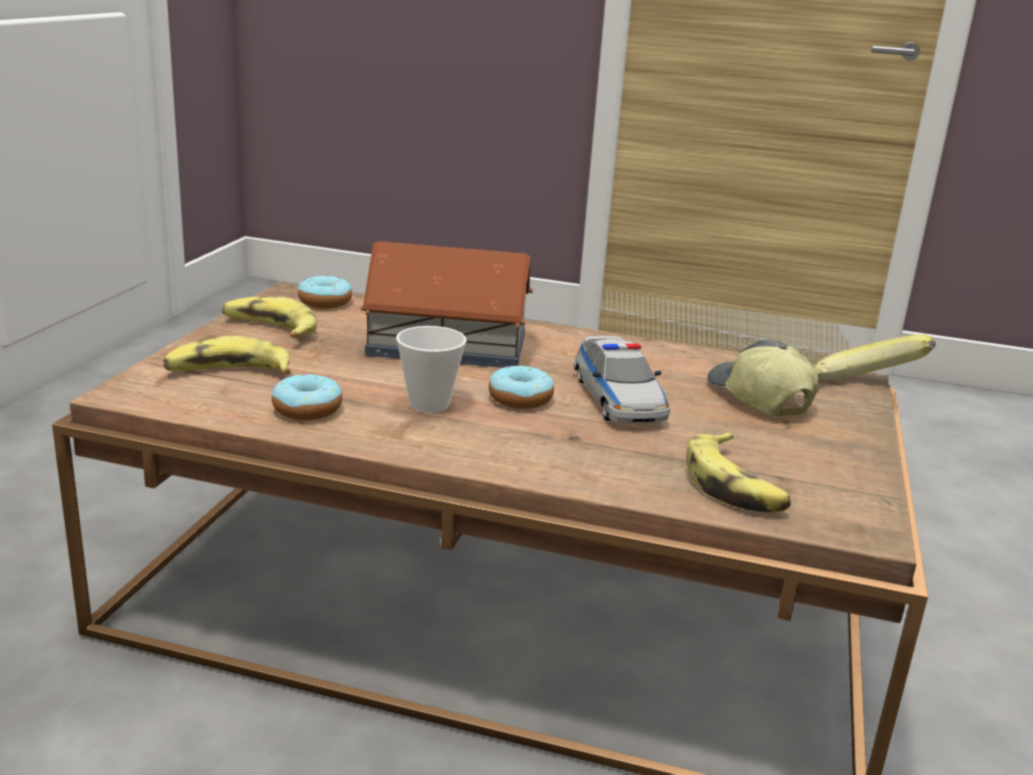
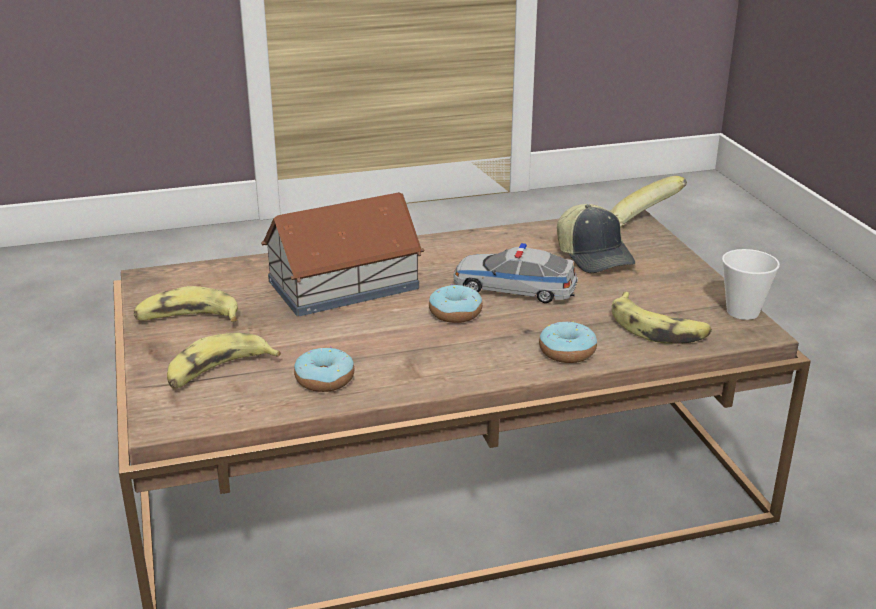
camera: 30 degrees left, 5 degrees up
(325, 302) = (193, 278): donut -> donut (567, 352)
(429, 404) = (402, 341): cup -> cup (742, 312)
(618, 398) = (514, 288): toy car -> toy car turned 150 degrees clockwise
(757, 398) = (595, 256): cap -> cap turned 150 degrees counterclockwise

